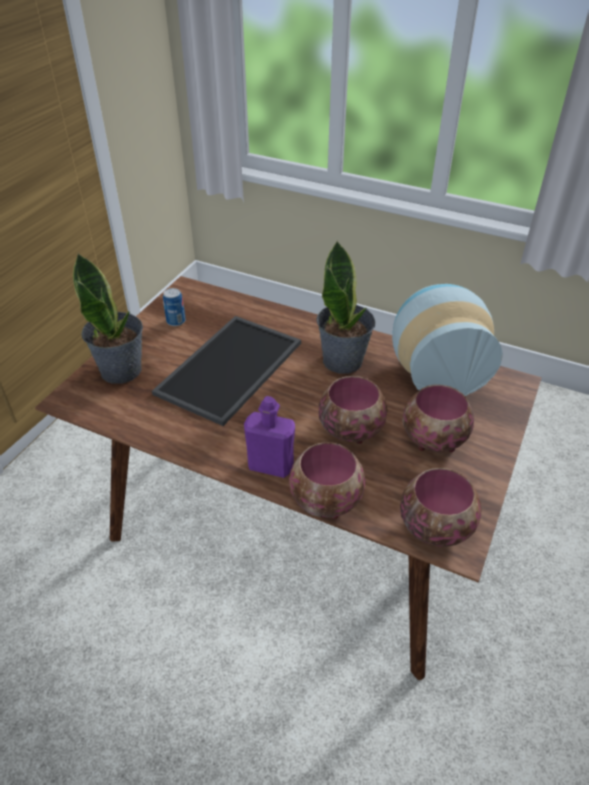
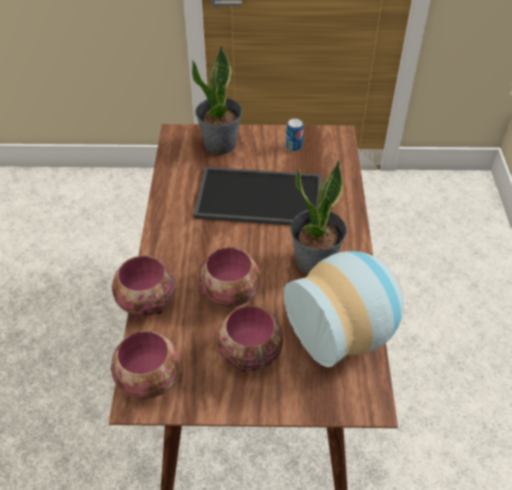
camera: 65 degrees right, 5 degrees up
(271, 465) = (167, 259): purple bottle -> none

